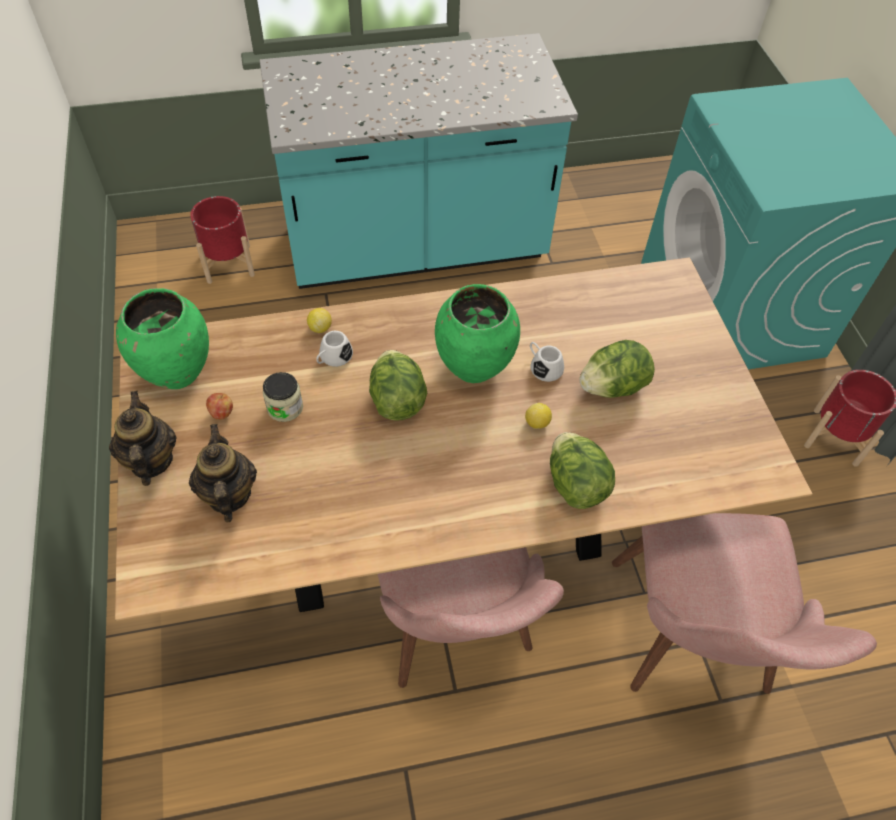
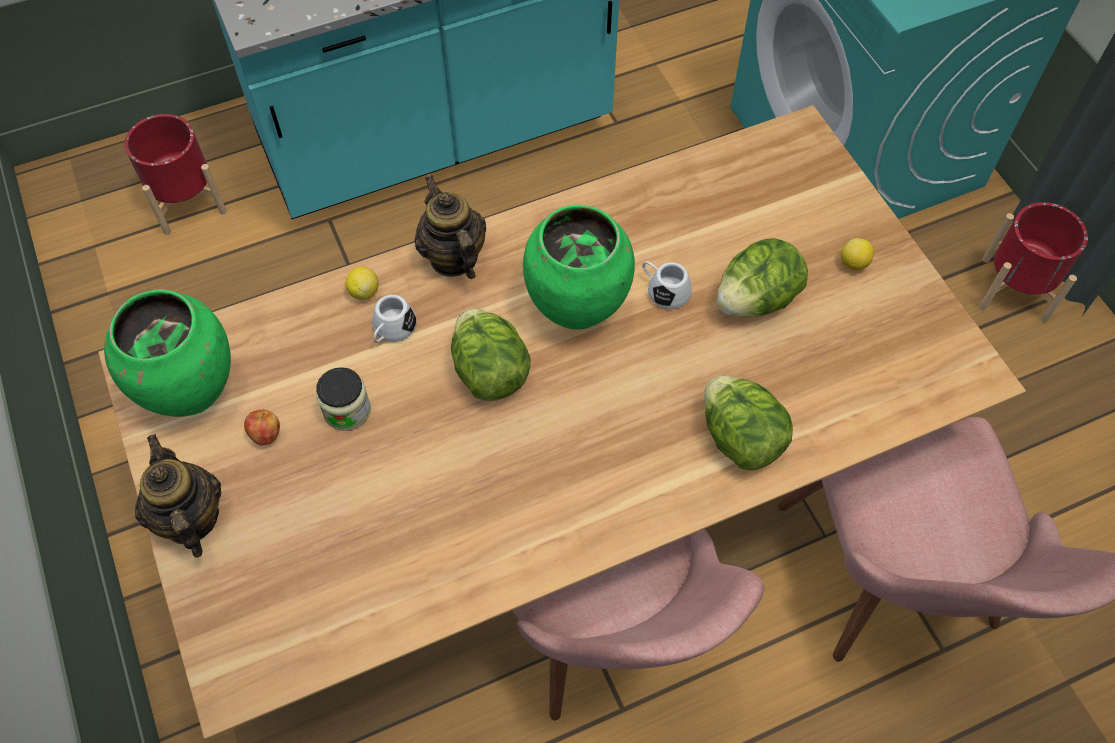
camera: 10 degrees left, 5 degrees up
(228, 495) = (305, 543): teapot -> teapot (453, 257)
(537, 423) = (674, 367): lemon -> lemon (854, 263)

